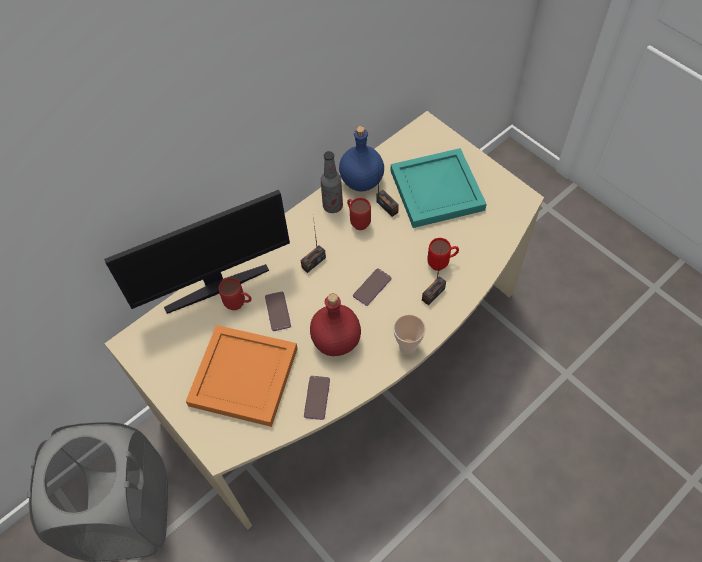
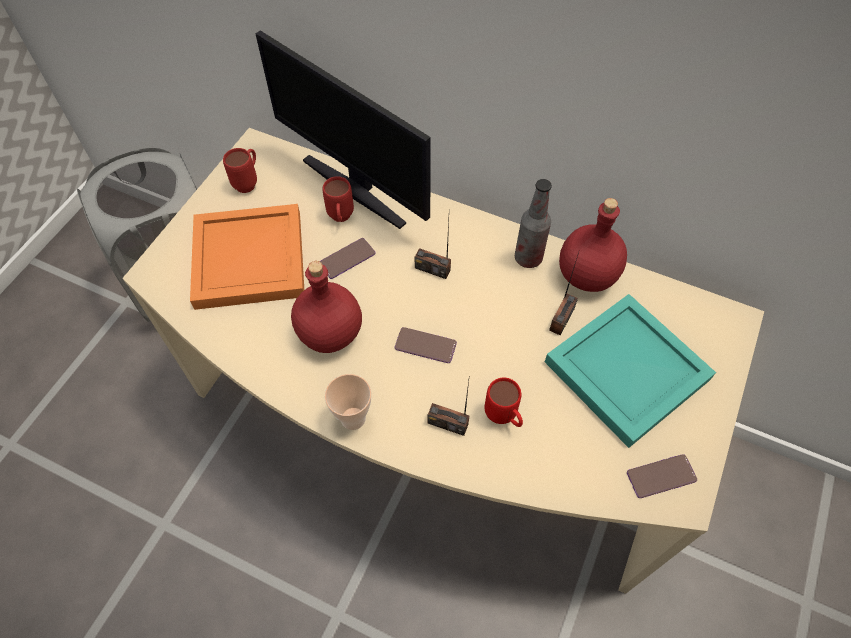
camera: 65 degrees right, 0 degrees up
(317, 397) = (245, 341): phone -> phone (661, 476)
(357, 221) = (519, 294): red mug -> red mug (249, 182)
(361, 181) = (585, 275): blue bottle -> red bottle

